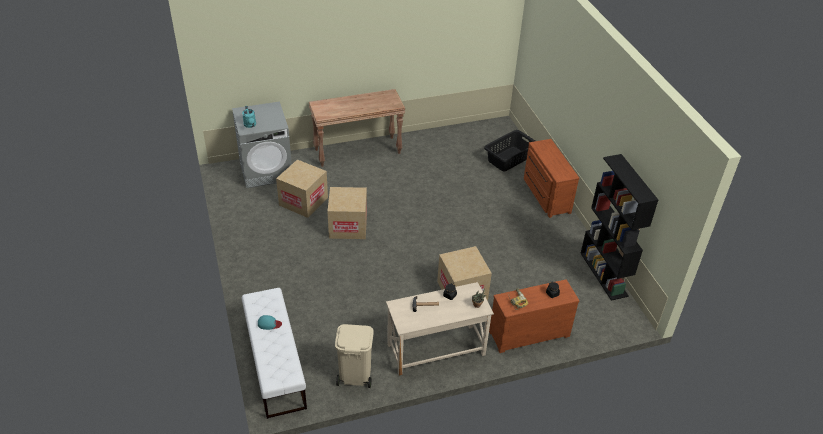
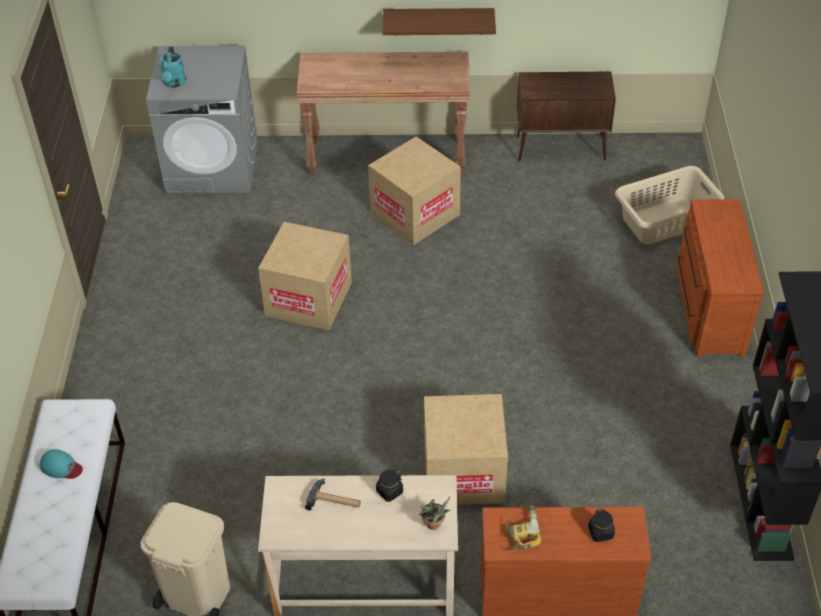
camera: 20 degrees right, 5 degrees up
(303, 201) = (251, 236): cardboard box -> cardboard box (415, 214)
(379, 75) = (438, 21): none -> brown shelf
(444, 133) = (561, 148): none -> brown cabinet
(509, 159) = (665, 221): black laundry basket -> beige laundry basket

